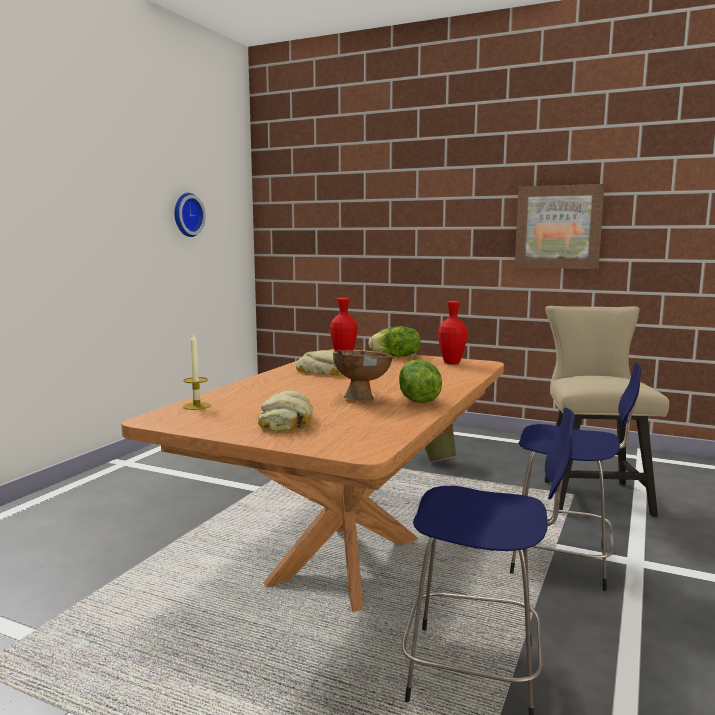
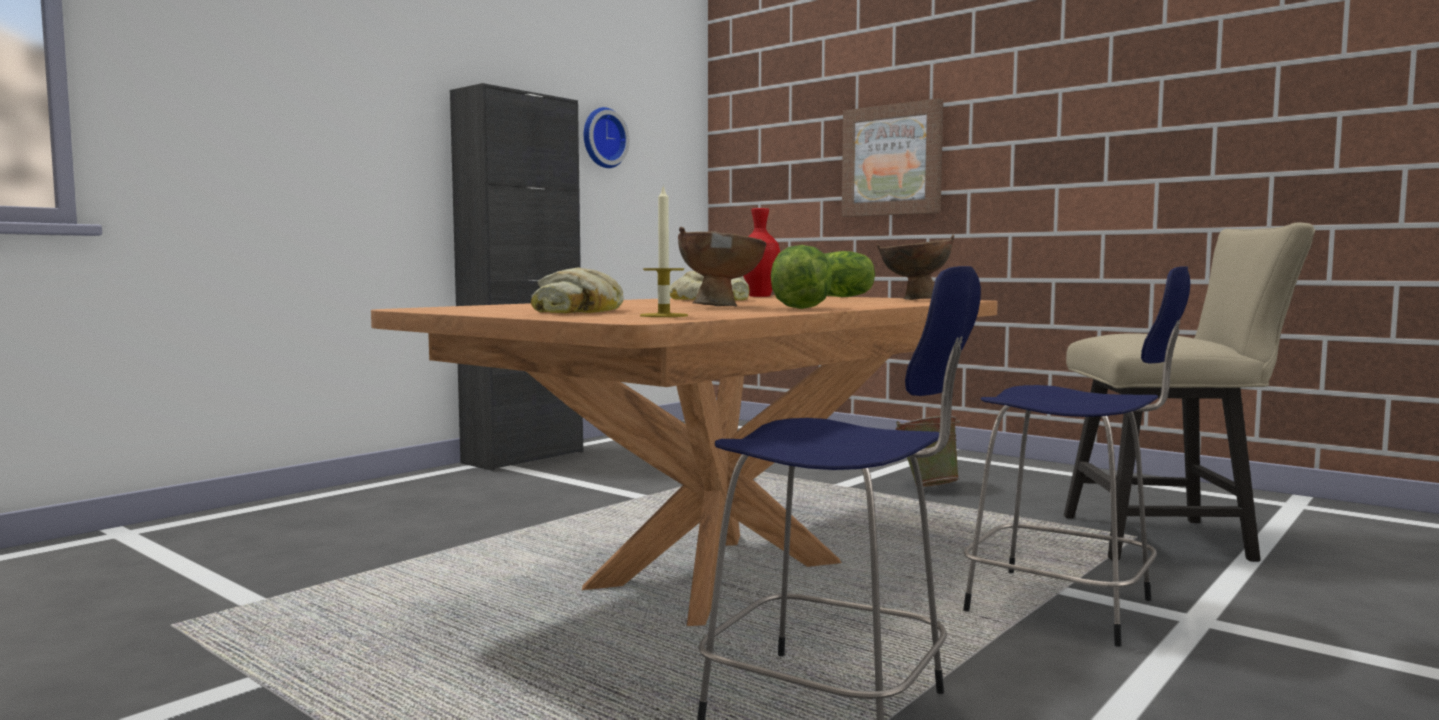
camera: 15 degrees right, 5 degrees down
(148, 455) = (523, 457): none -> black cabinet
(196, 406) = (487, 306): candle -> candle (664, 316)
(451, 363) = (913, 299): red vase -> brown bowl
(558, 227) = (1148, 130): picture -> picture (892, 160)
(592, 494) = (1170, 539): beige chair -> beige chair turned 75 degrees clockwise

